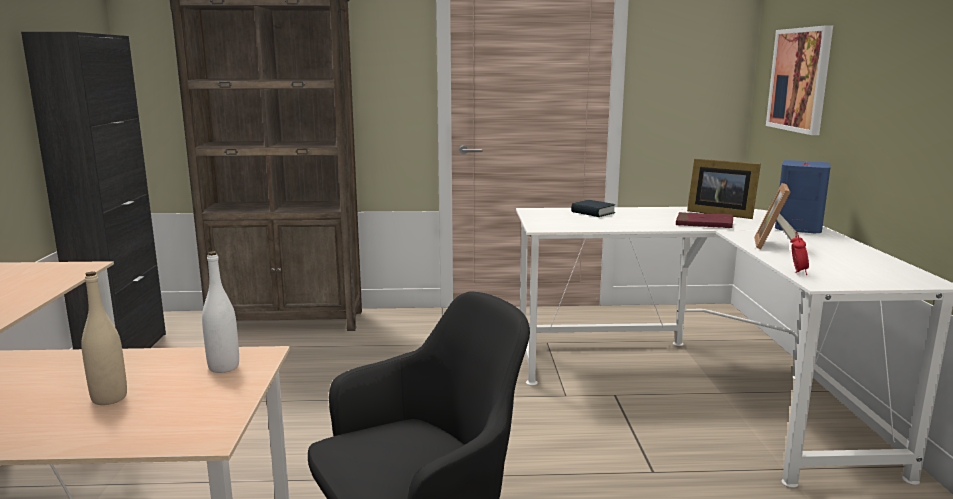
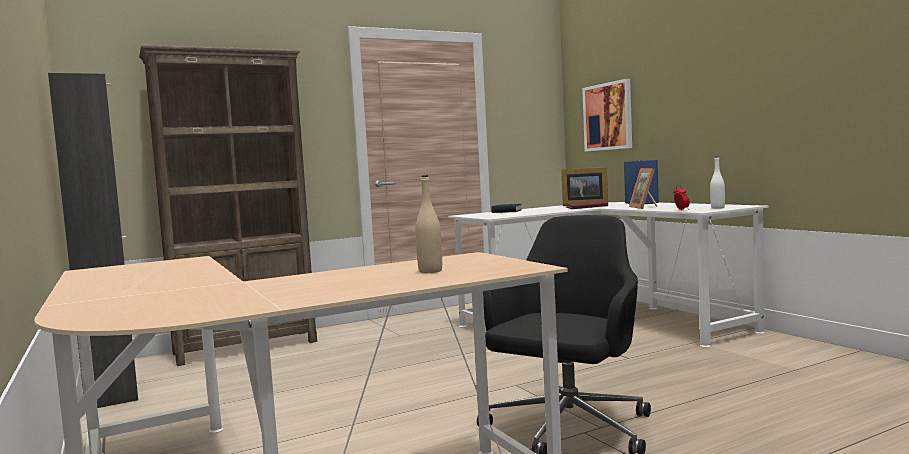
camera: 25 degrees left, 10 degrees down
(224, 367) = (465, 259): white bottle -> white bottle (717, 208)

